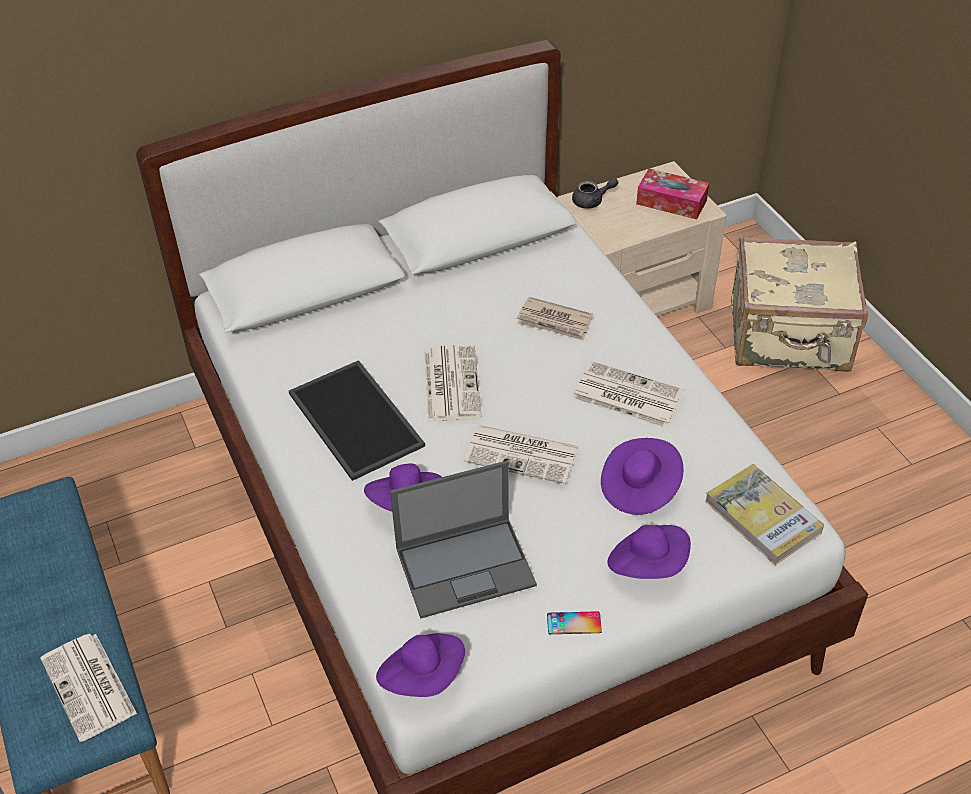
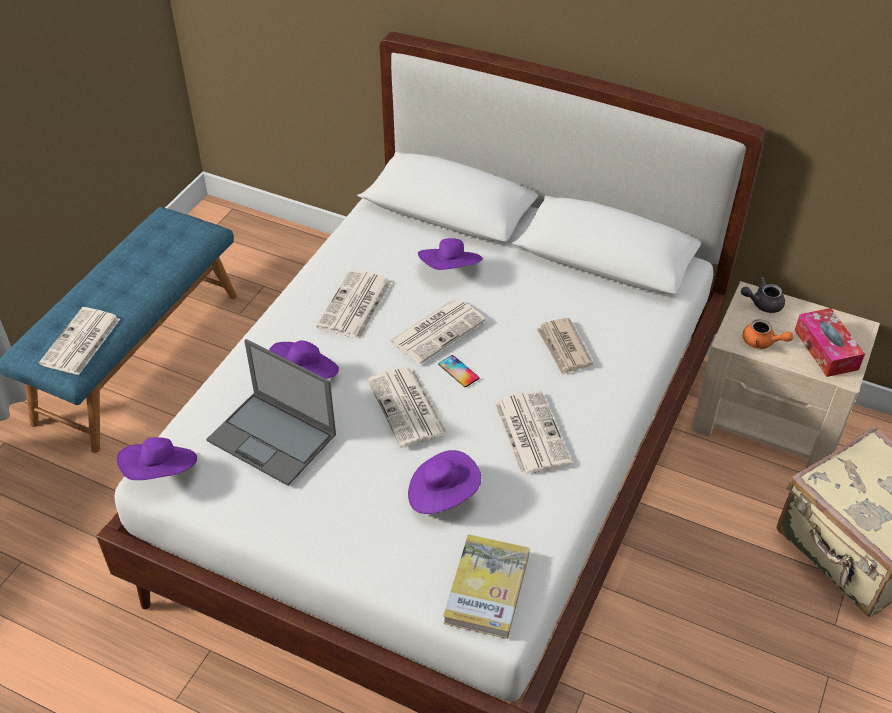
camera: 50 degrees right, 0 degrees up
(358, 419) = (355, 306): tray -> newspaper
(574, 623) = (275, 528): phone -> phone (458, 371)
(592, 201) = (762, 303): grey teapot -> grey teapot turned 135 degrees clockwise
(630, 227) = (762, 342): none -> orange teapot
(648, 565) = (369, 541): purple hat -> purple hat (450, 270)

